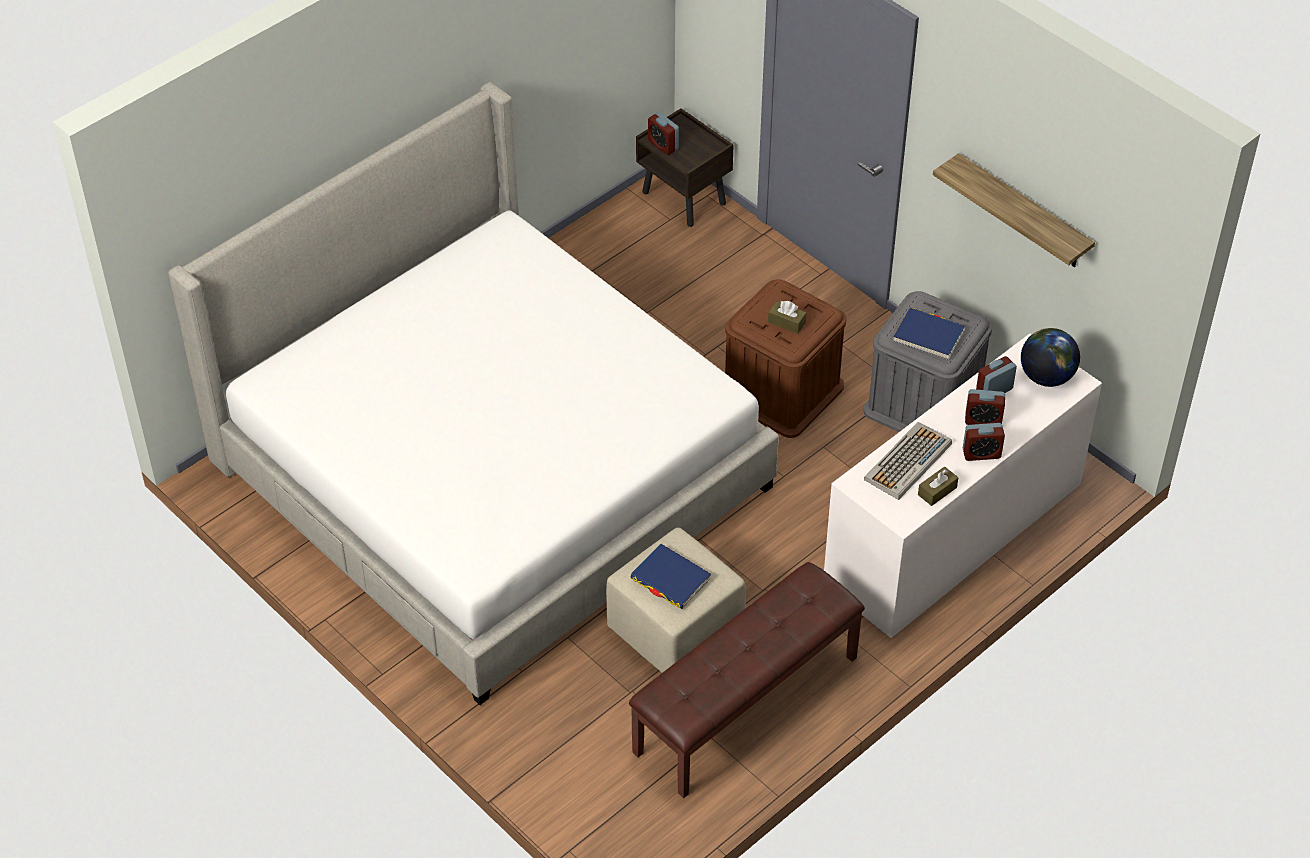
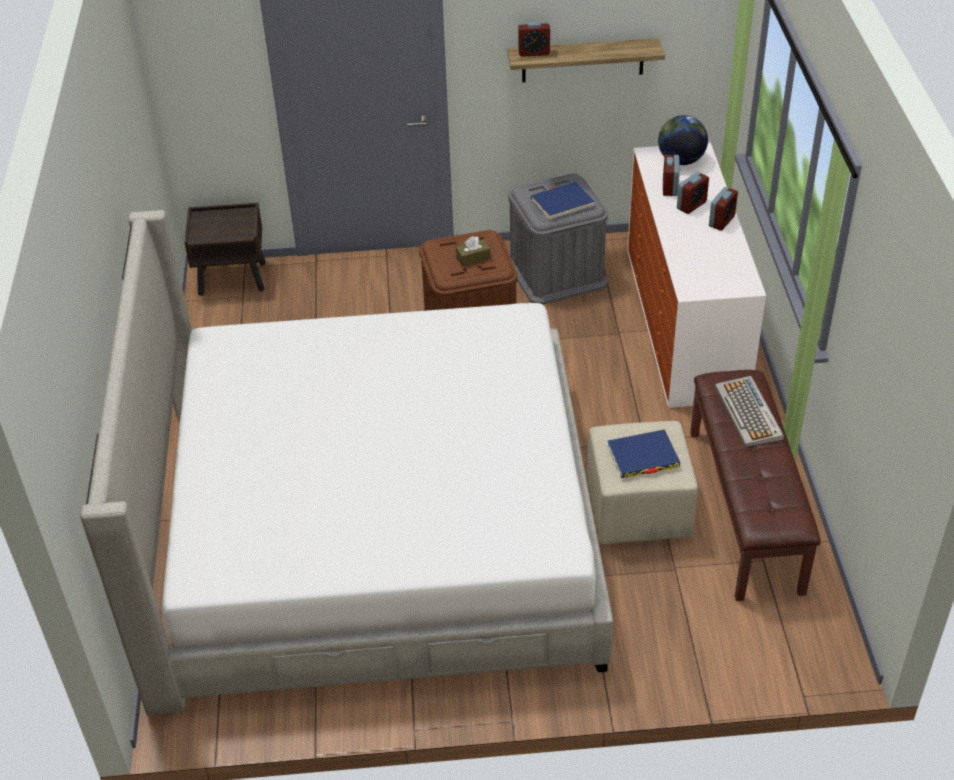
camera: 50 degrees left, 5 degrees down
(663, 145) = (210, 235): alarm clock -> alarm clock (534, 52)
(908, 462) = (696, 257): keyboard -> keyboard (749, 413)
(937, 491) = (736, 257): brown tissue box -> none

